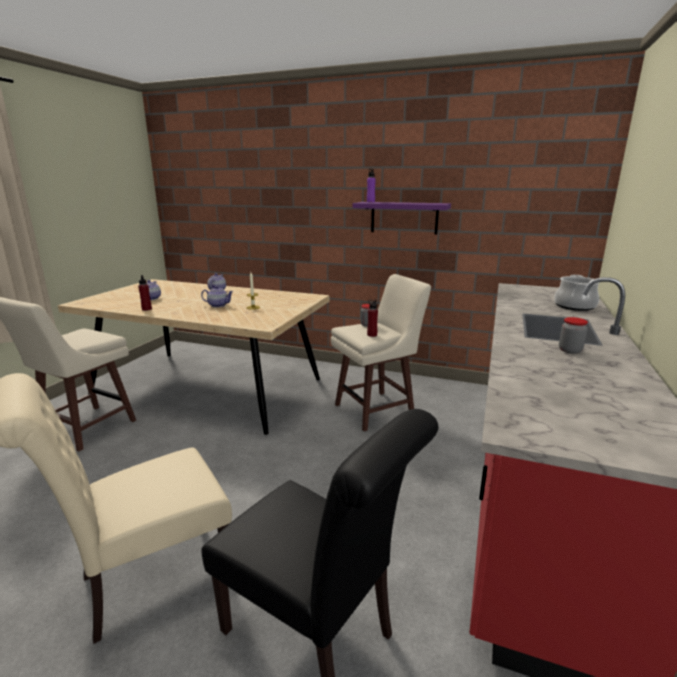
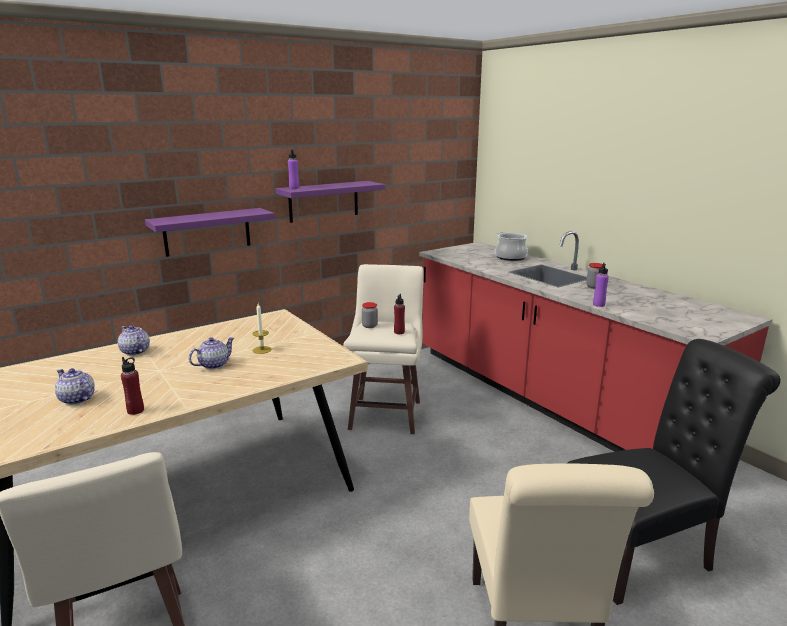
camera: 55 degrees left, 0 degrees up
(309, 229) = (207, 232): none -> purple shelf
(506, 361) = (598, 304): none -> purple bottle

